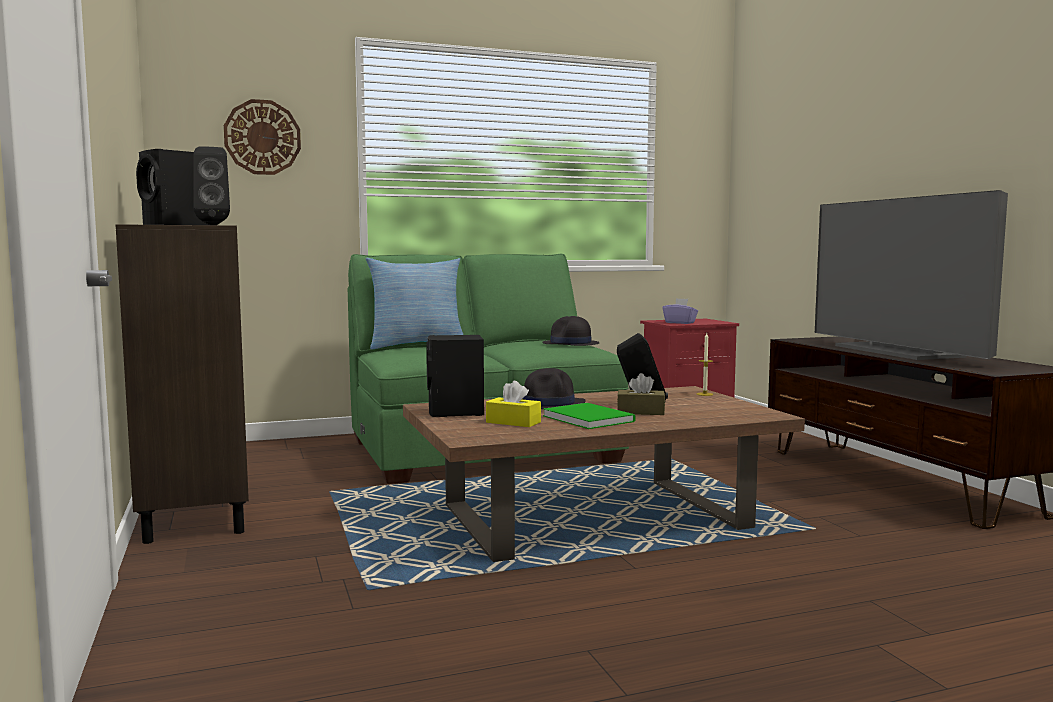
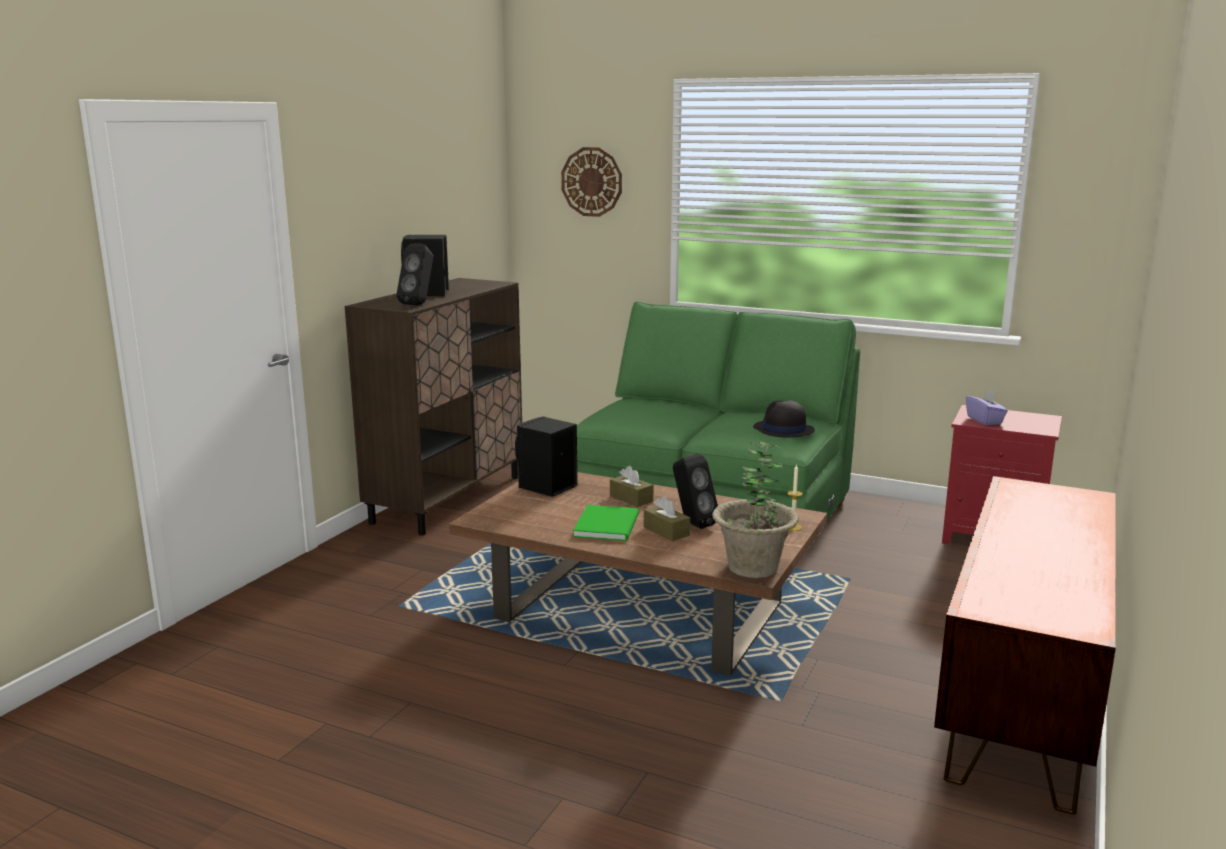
camera: 45 degrees right, 10 degrees up
(417, 346) = (664, 400): pillow -> none
(513, 422) = (549, 511): yellow tissue box -> none
(549, 404) = (631, 498): black hat -> brown tissue box
(758, 413) = (753, 567): none -> potted plant
(897, 351) = (1039, 541): television -> none

